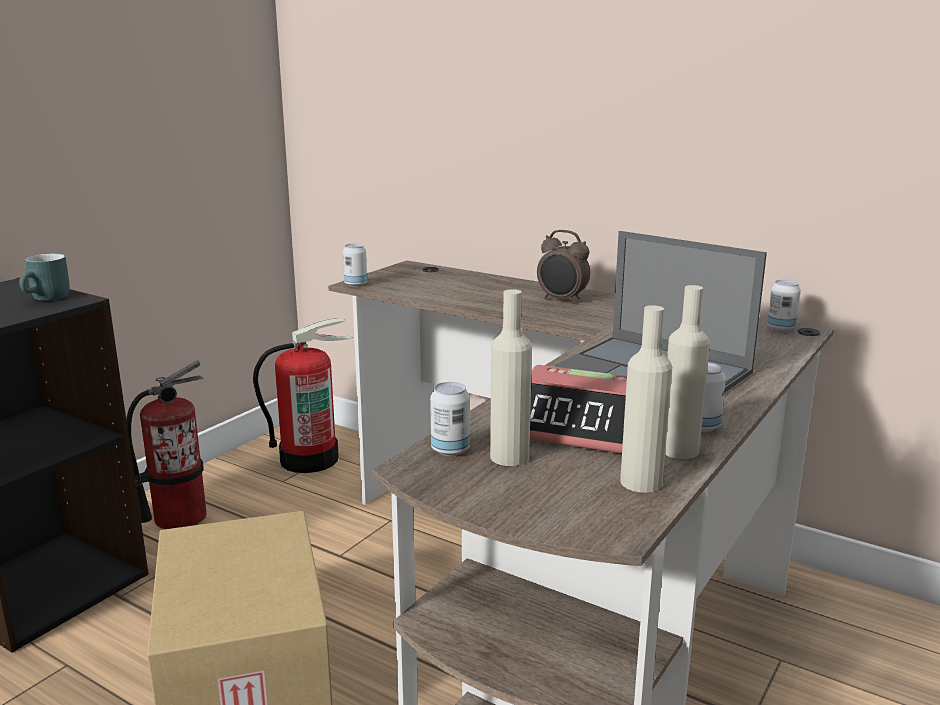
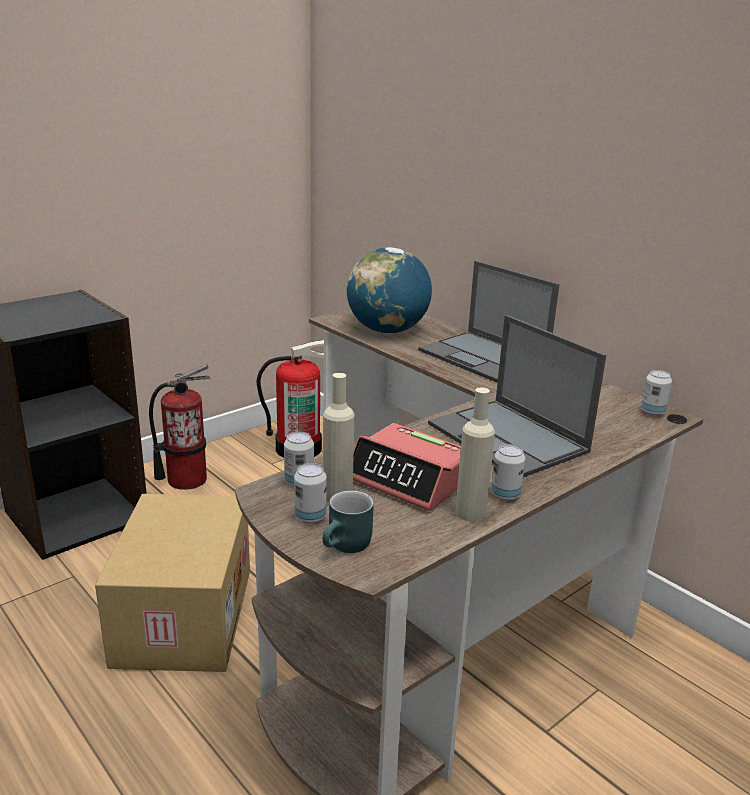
camera: 15 degrees right, 5 degrees up
(48, 298) = (88, 312): turquoise mug -> turquoise mug (348, 547)
(355, 284) = (330, 320): can -> can (310, 517)
(432, 288) = (387, 331): none -> globe
(562, 300) = (484, 357): alarm clock -> laptop
(641, 482) = (419, 535): beige bottle -> none

